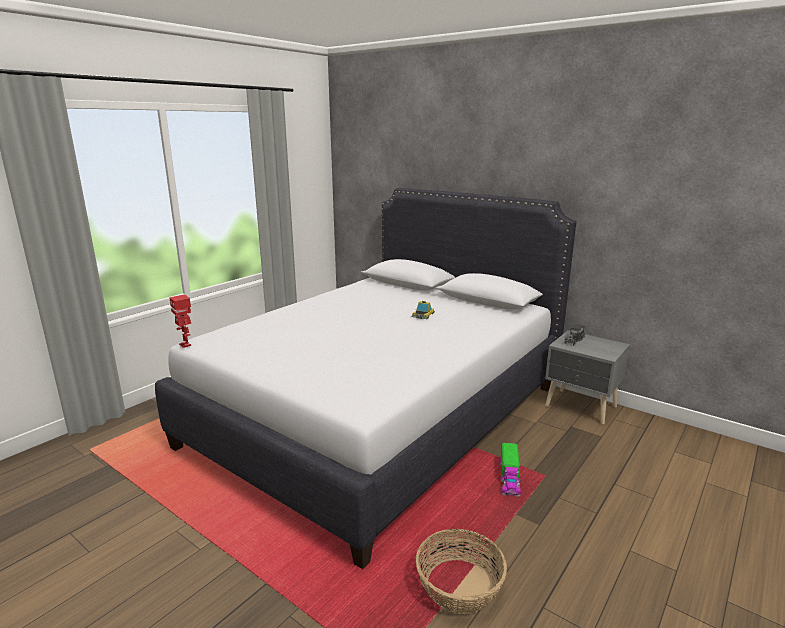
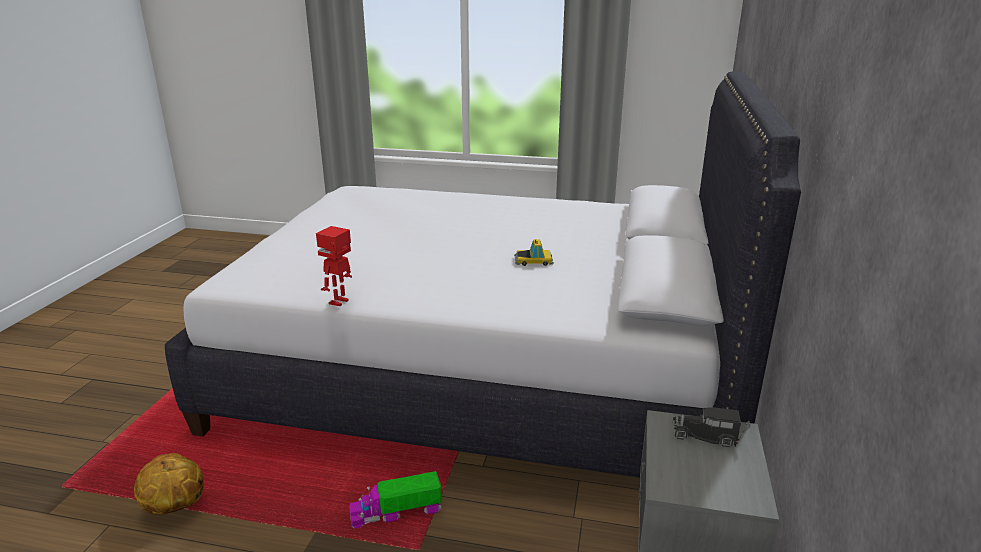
camera: 65 degrees right, 5 degrees up
(186, 345) = (339, 187): toy robot -> toy robot (340, 302)
(459, 586) = (174, 507): basket -> basketball

